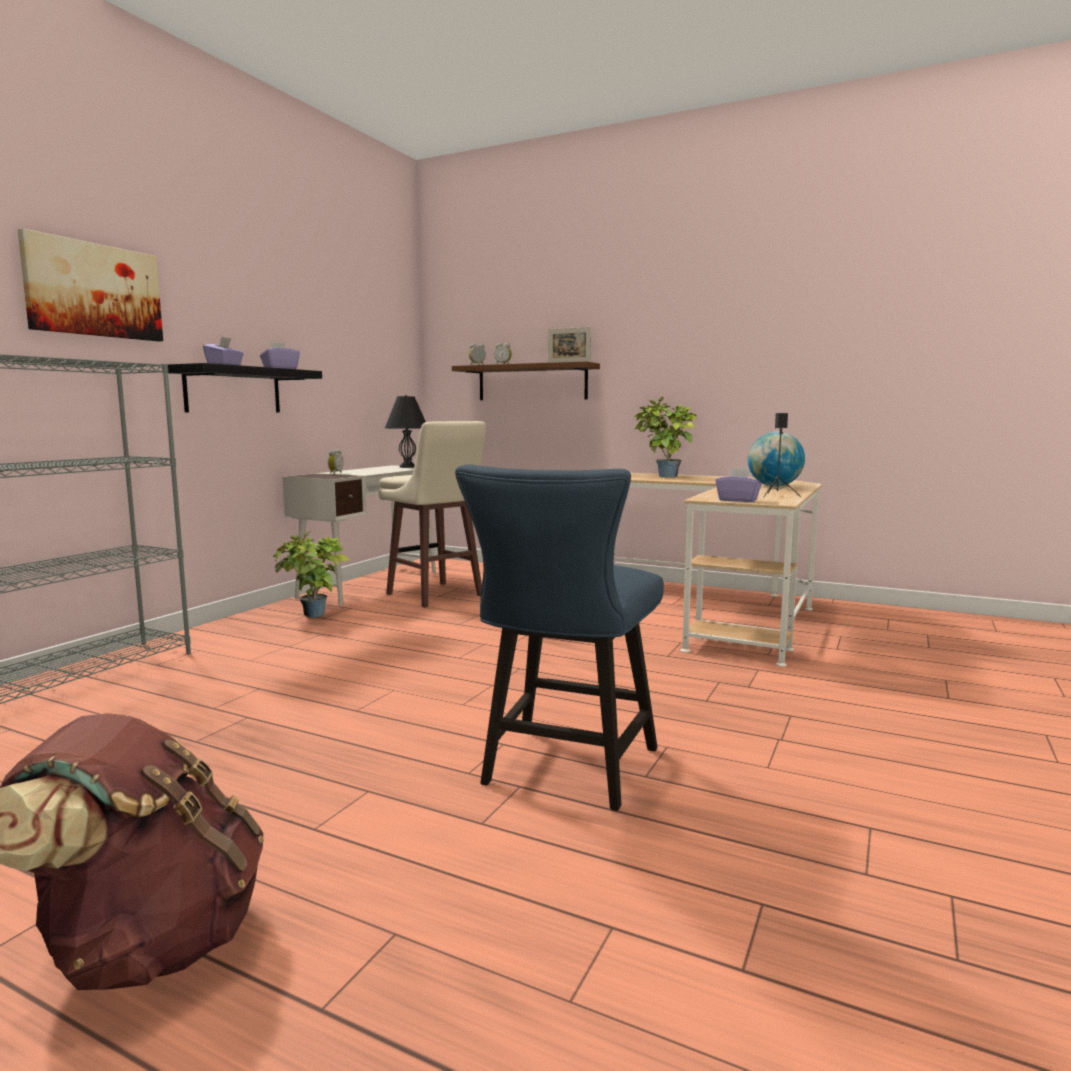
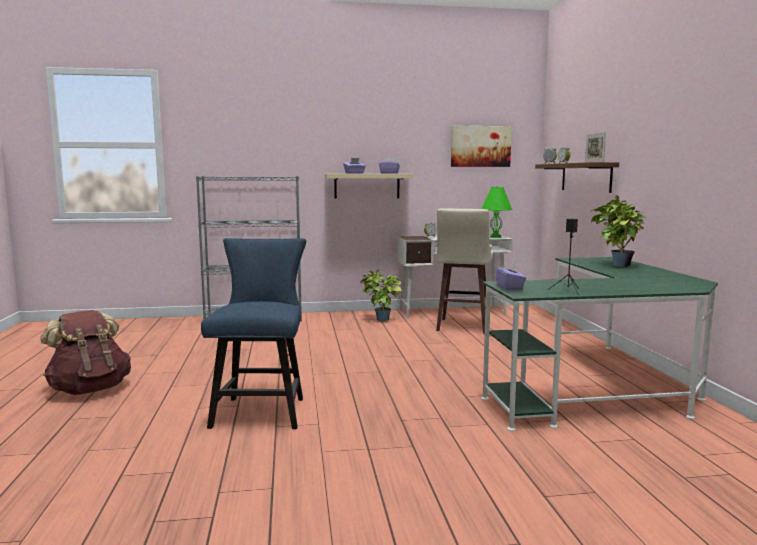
camera: 55 degrees right, 0 degrees up
(94, 290) = (289, 141): picture -> picture (480, 146)
(233, 390) = (367, 186): black shelf -> beige shelf
(408, 467) = (495, 236): black table lamp -> green table lamp
(564, 771) = (262, 410): blue chair -> blue chair turned 105 degrees clockwise
(712, 609) = (602, 388): beige desk -> green desk
(774, 486) = (634, 286): globe -> none

